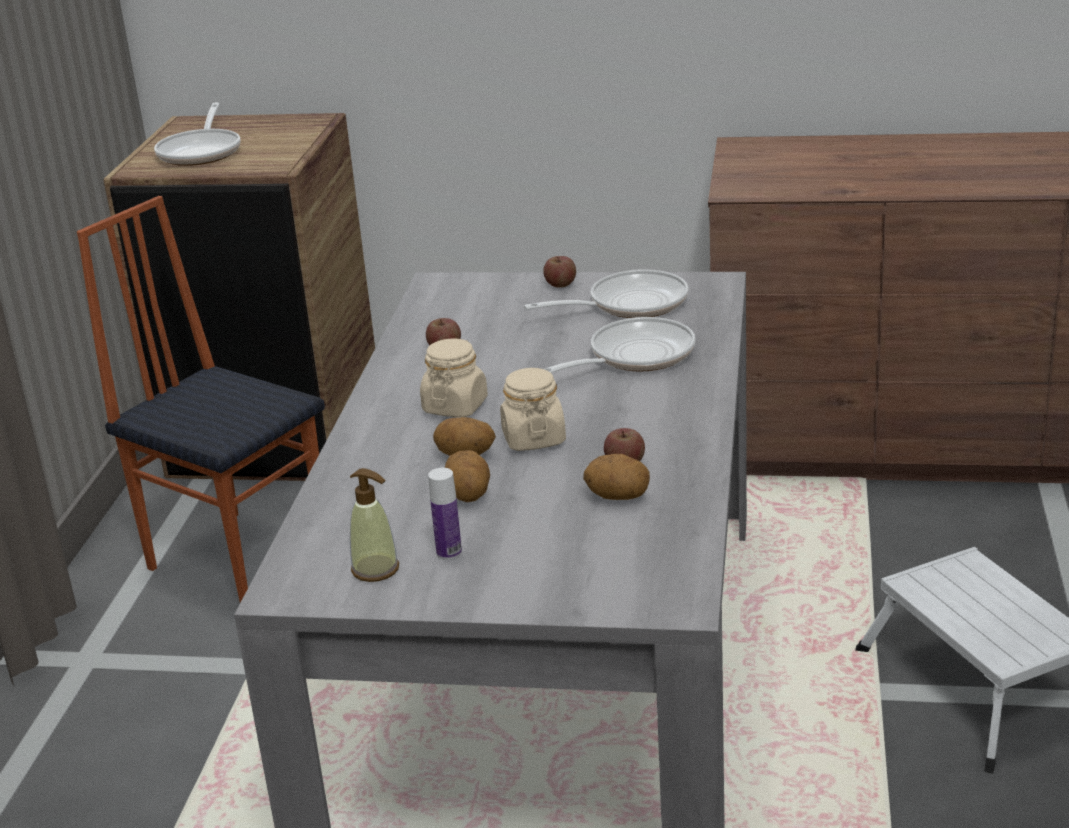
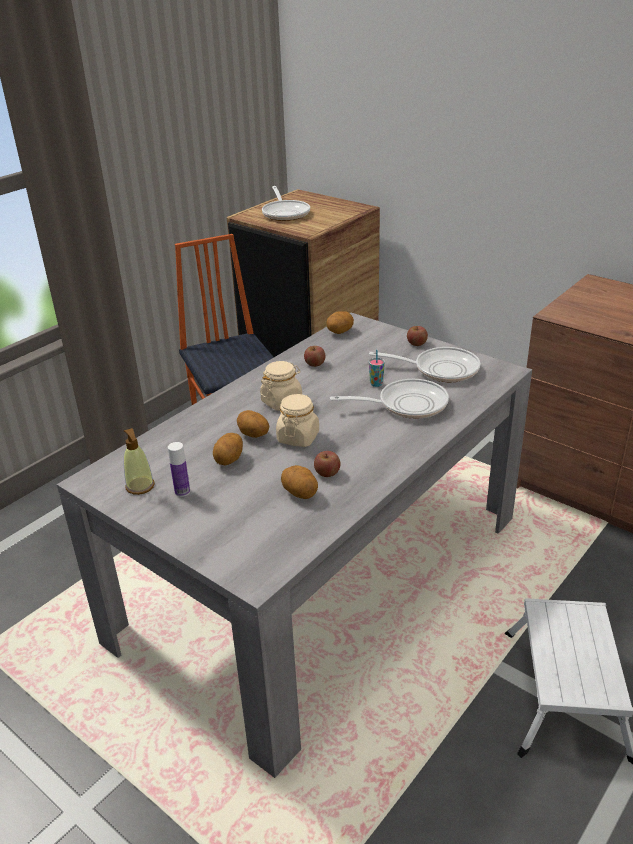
camera: 30 degrees right, 5 degrees up
(201, 152) = (285, 213): frying pan -> frying pan turned 45 degrees counterclockwise
(431, 300) = (340, 332): none -> potato
(563, 346) = (376, 384): none -> cup

